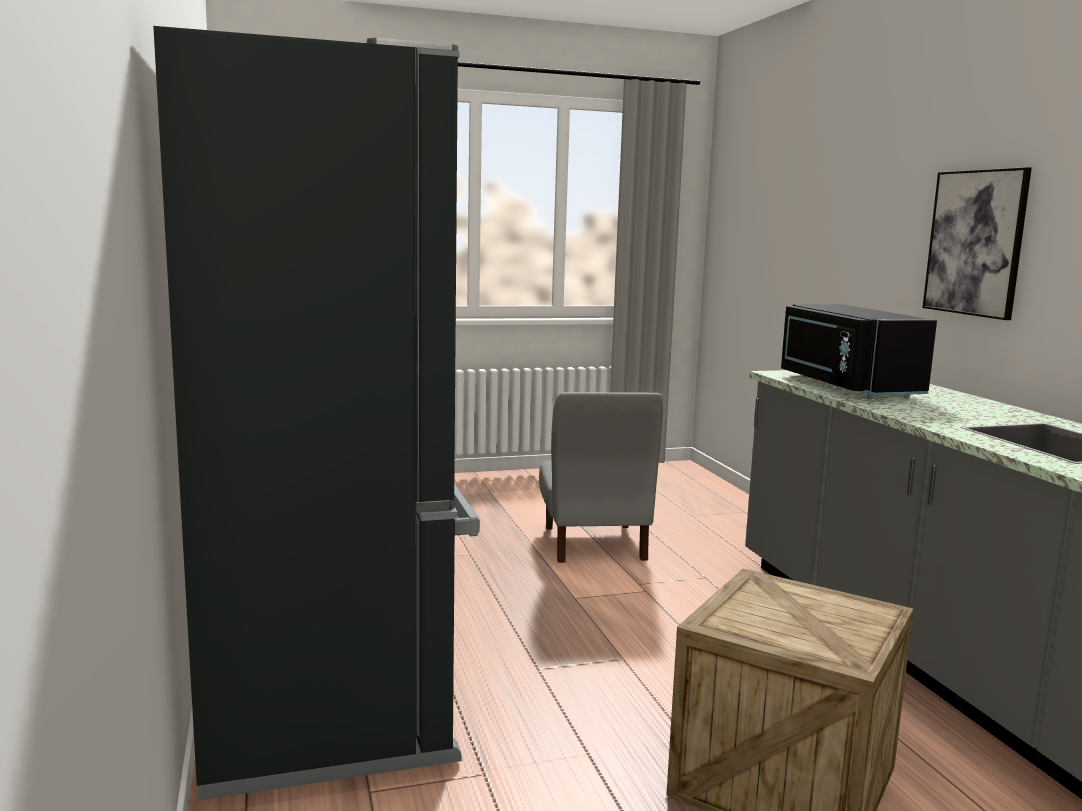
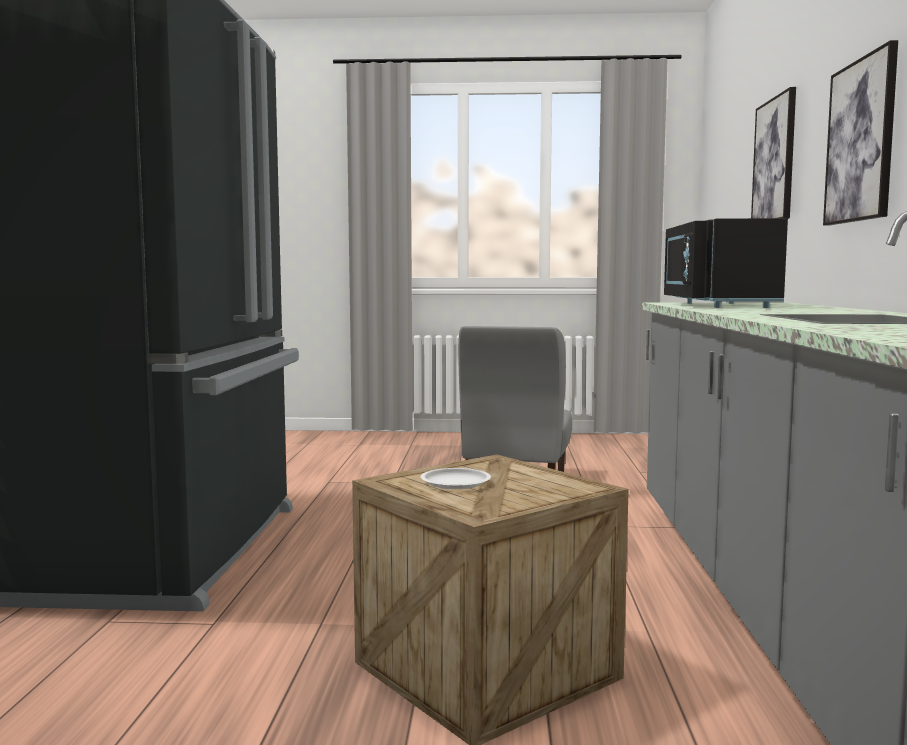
camera: 20 degrees right, 5 degrees down
(773, 619) = (456, 483): none -> white plate
(841, 224) = (774, 160): none -> picture

